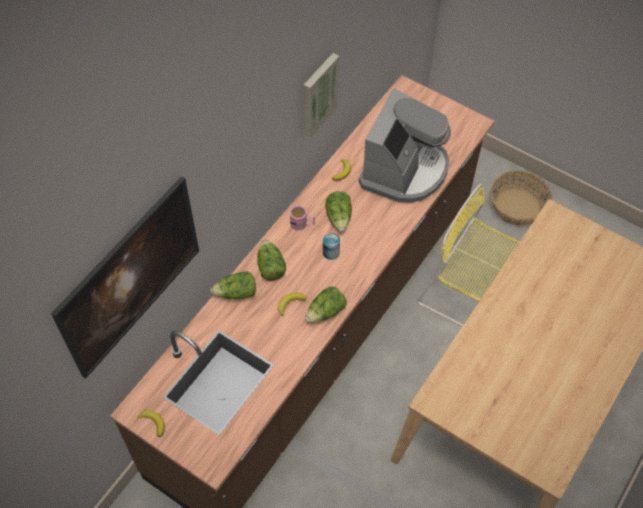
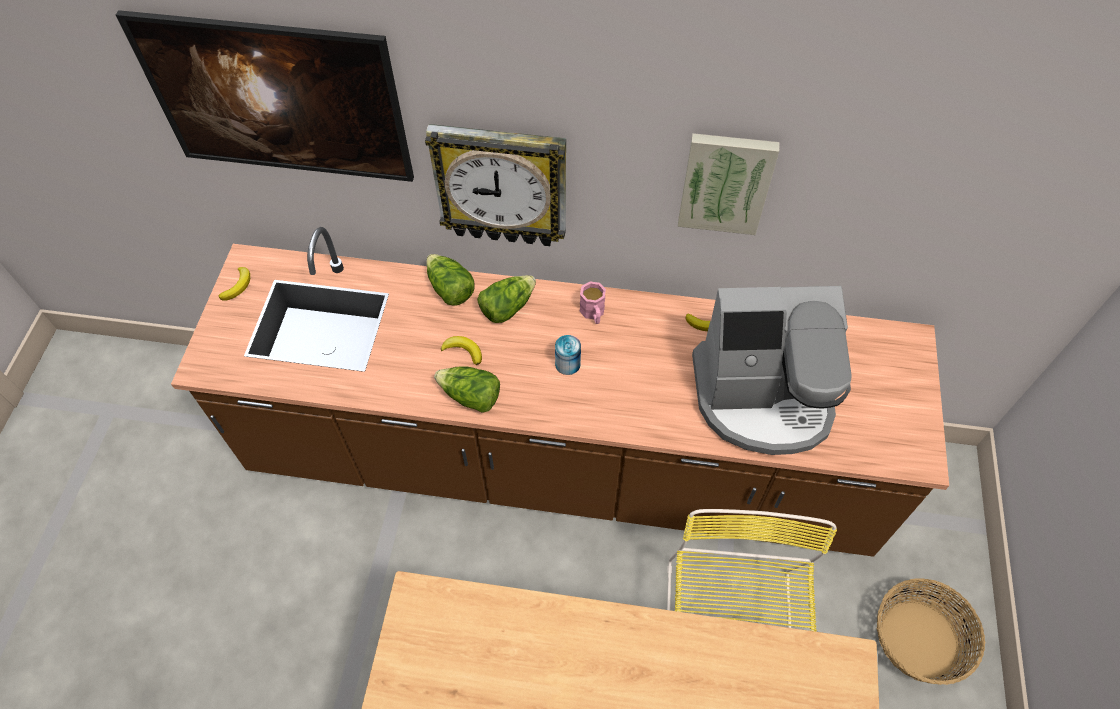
camera: 65 degrees right, 0 degrees up
(234, 205) = (501, 185): none -> wall clock
(339, 217) = (629, 350): lettuce -> none

